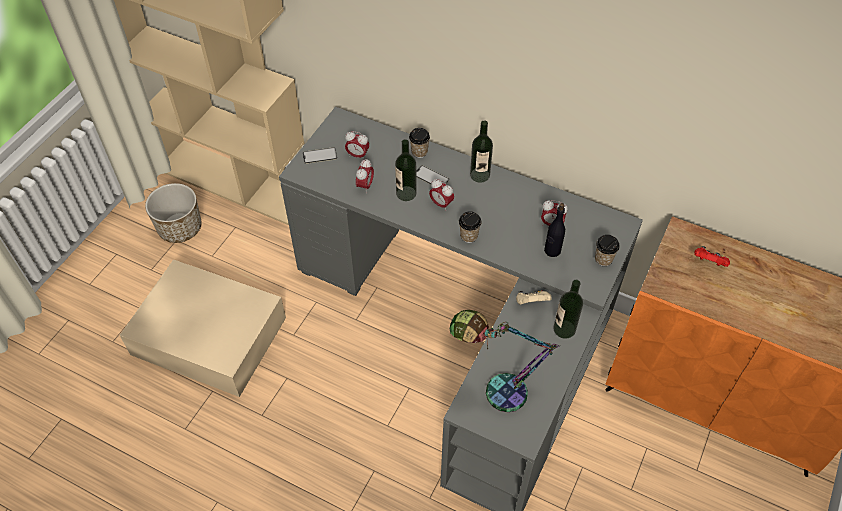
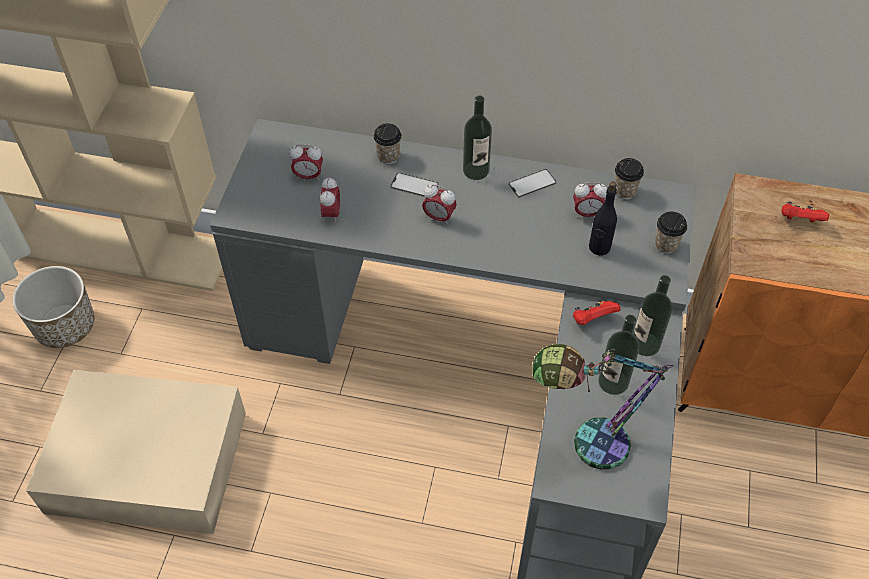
camera: 15 degrees left, 0 degrees up
(320, 155) = (257, 186): phone -> phone (532, 183)
(406, 193) = (388, 213): bottle -> bottle (613, 382)
(469, 236) = (488, 251): cup -> cup (624, 191)
(531, 302) = (592, 319): beige game controller -> red game controller

